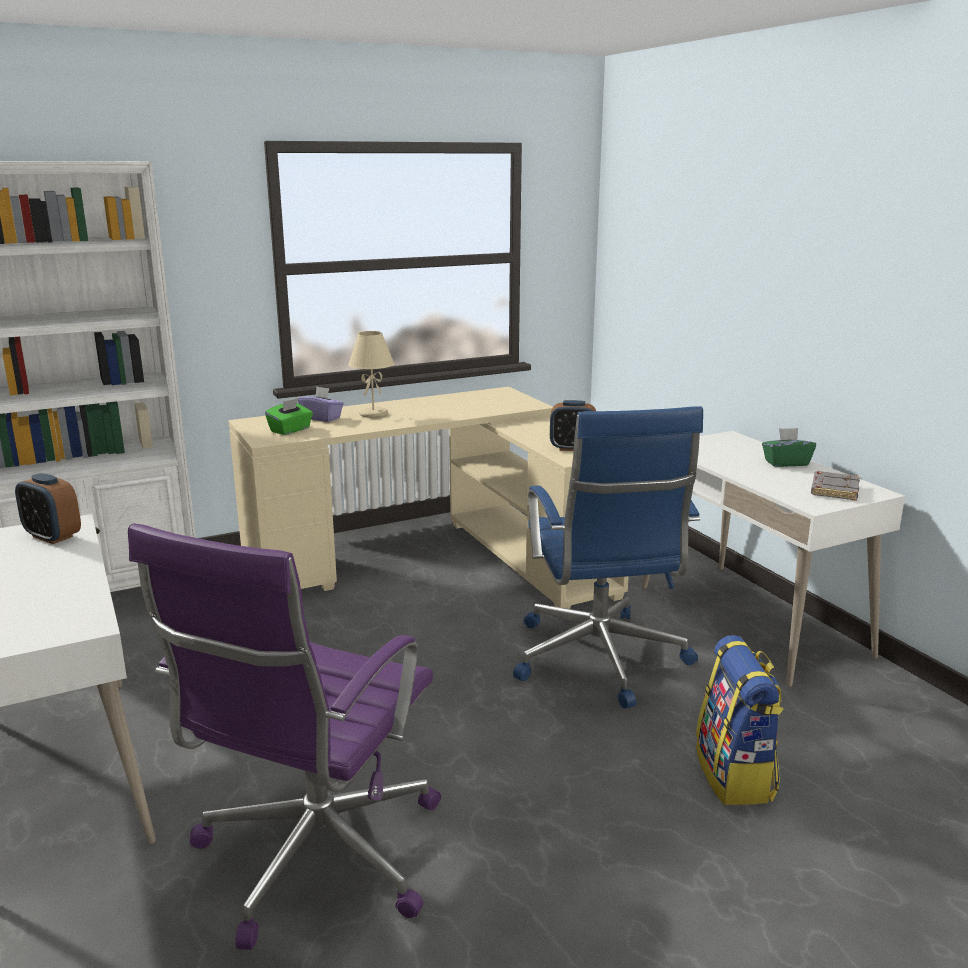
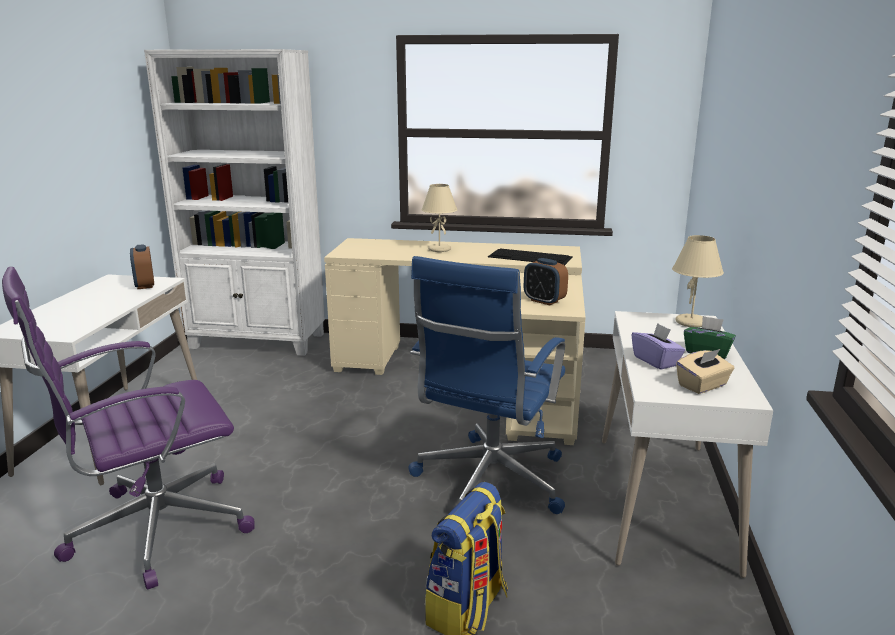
camera: 35 degrees right, 0 degrees up
(290, 430) = (368, 250): green tissue box -> none
(322, 418) = (402, 246): purple tissue box -> purple tissue box (656, 361)
(486, 405) = (531, 257): none -> keyboard
(728, 440) = (691, 323): none -> beige table lamp
(833, 490) = (703, 385): grey book -> beige tissue box

